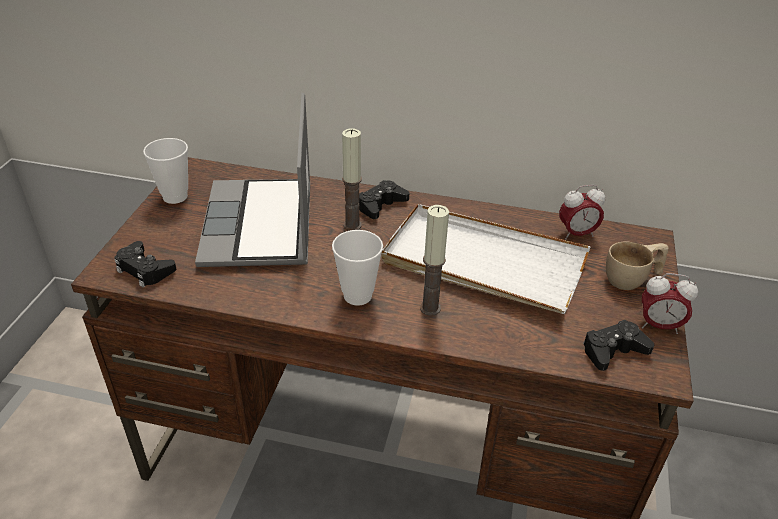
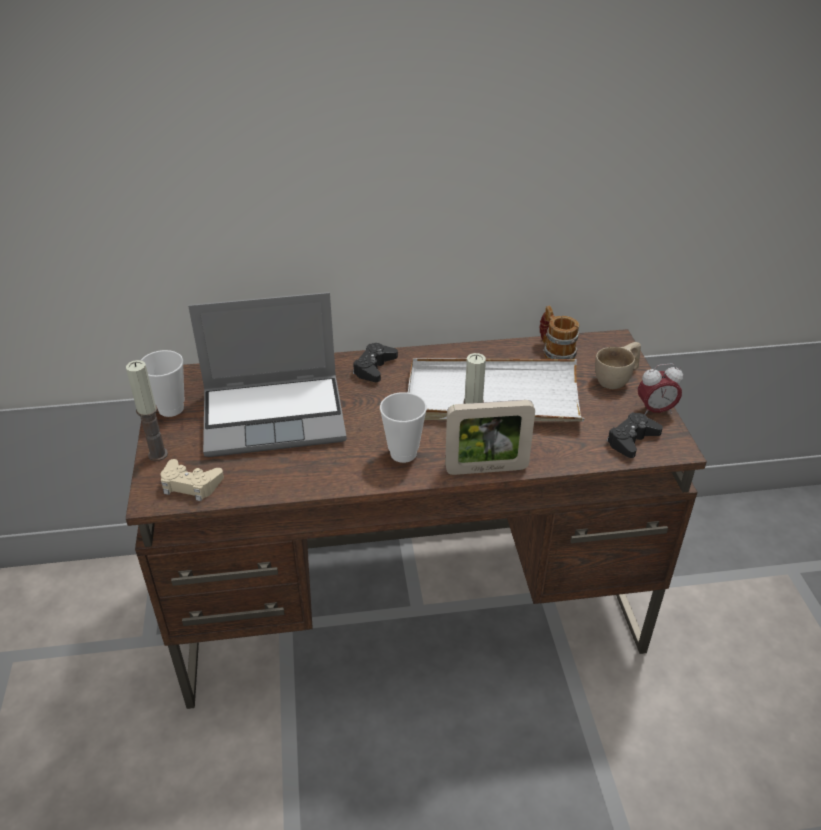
camera: 20 degrees left, 0 degrees up
(144, 269) = (190, 484): black game controller -> beige game controller
(261, 226) = (276, 415): laptop -> laptop turned 75 degrees counterclockwise
(352, 225) = (360, 392): candle -> candle (158, 454)
(433, 336) = (486, 469): none -> picture frame
(576, 234) = (555, 351): alarm clock -> mug

